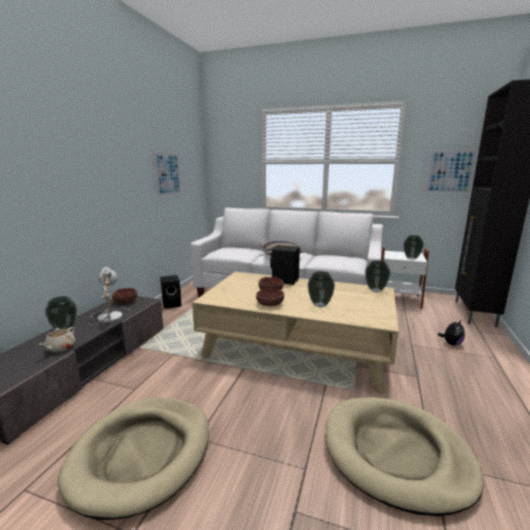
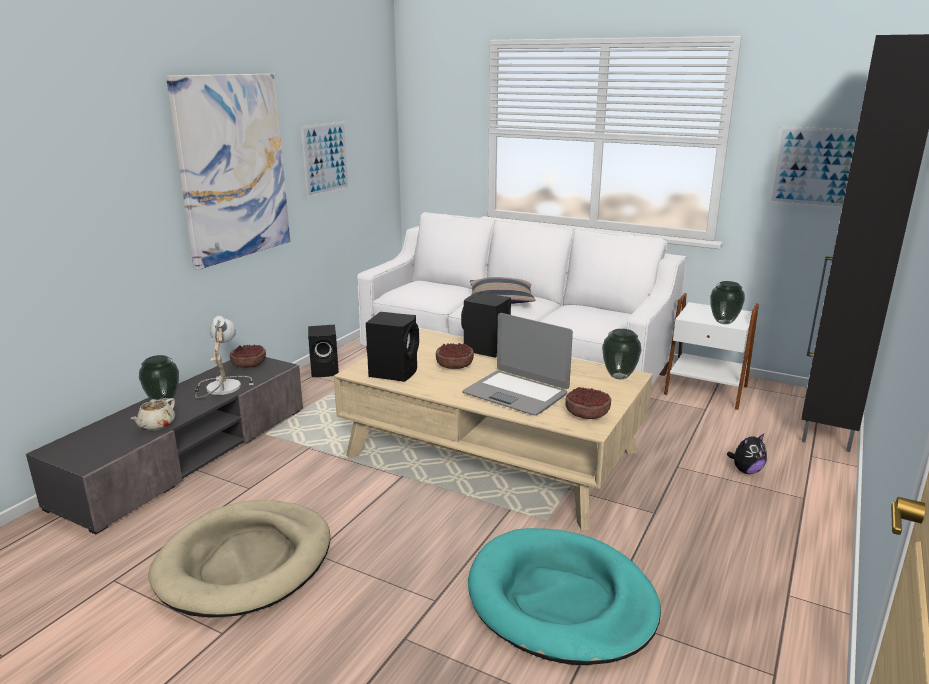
camera: 10 degrees right, 5 degrees up
(111, 171) = (233, 168): none -> picture
(233, 297) = (394, 372): none -> black speaker
(270, 303) = (443, 386): bowl -> bowl (587, 413)
(320, 305) = (516, 393): vase -> laptop
(396, 454) = (560, 600): beige dog bed -> turquoise dog bed

